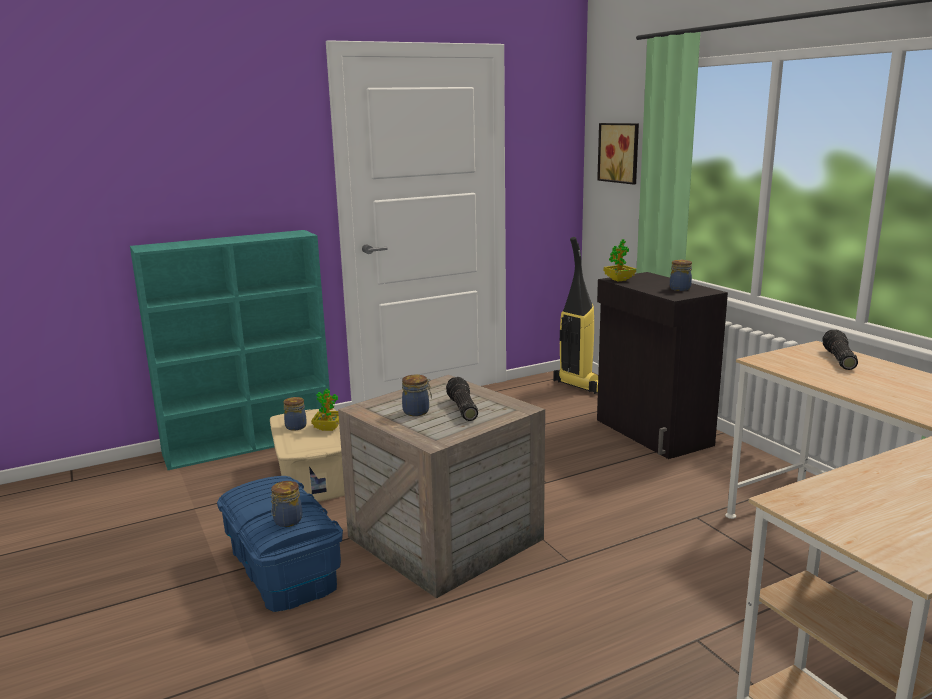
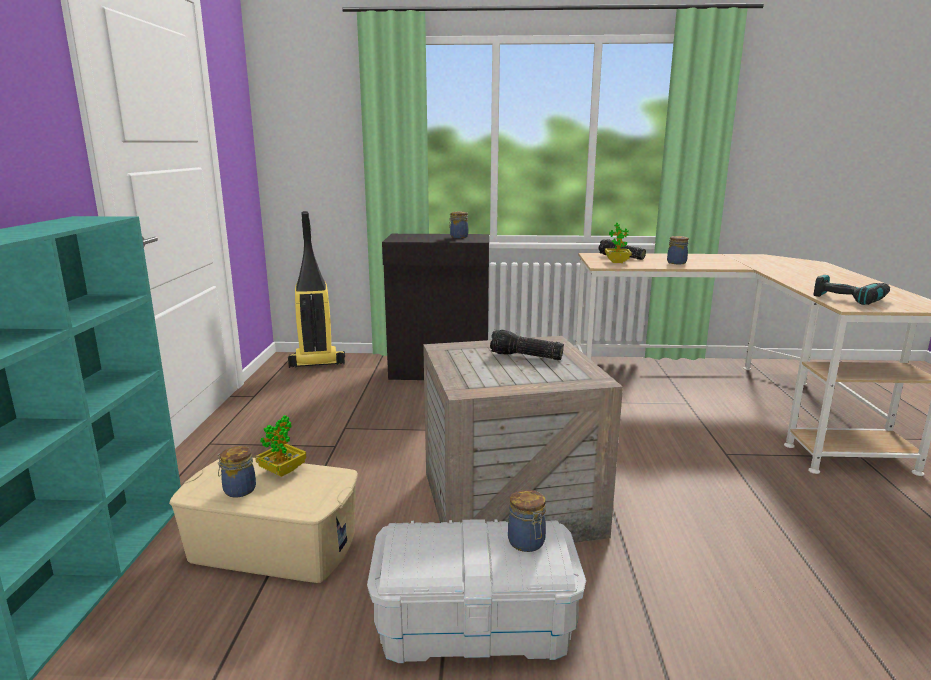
camera: 60 degrees left, 0 degrees up
(284, 568) = (475, 624): blue storage box -> white storage box
(417, 412) = (509, 371): jar -> jar (676, 262)
(619, 280) = (399, 239): potted plant -> potted plant (617, 262)
(620, 152) = (314, 126): picture -> none
(848, 500) = (850, 299): none -> power drill

